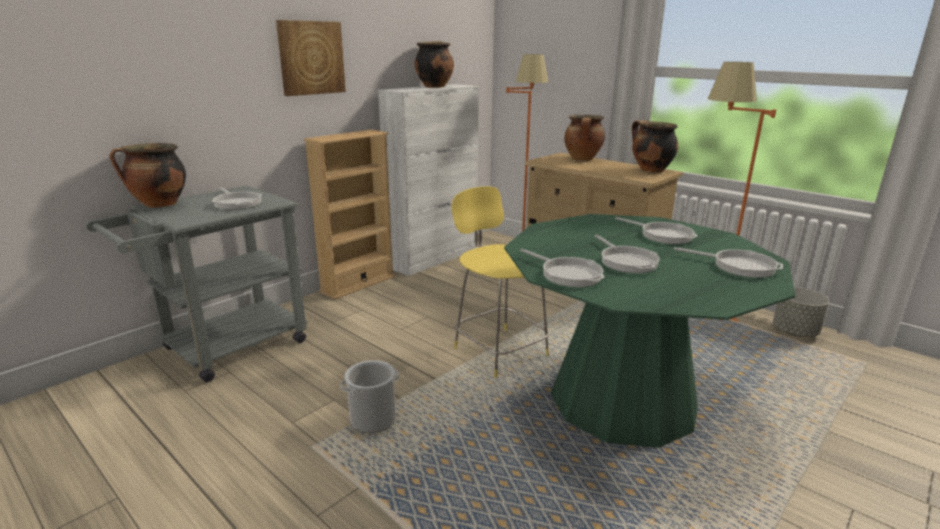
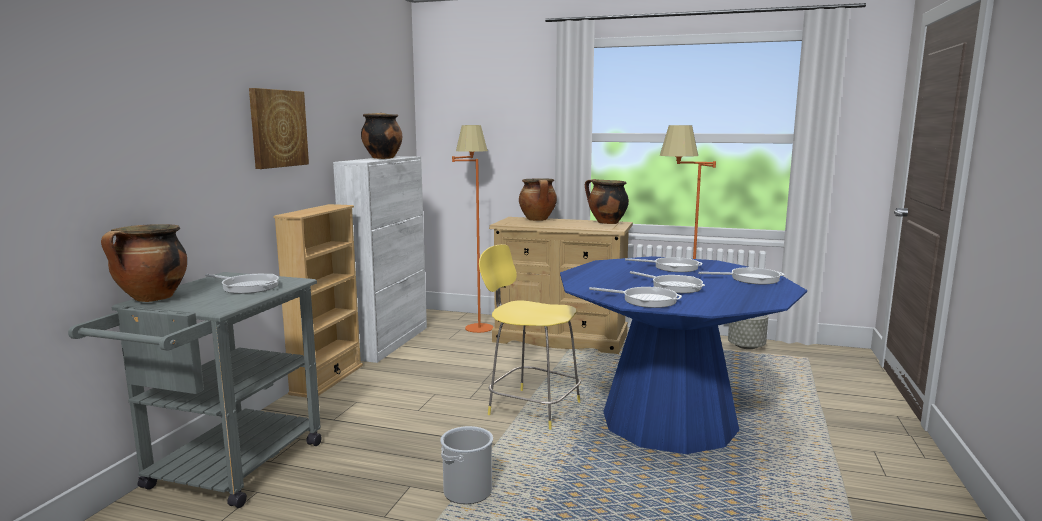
camera: 25 degrees left, 10 degrees down
(623, 400) = (669, 421): green dining table -> blue dining table

